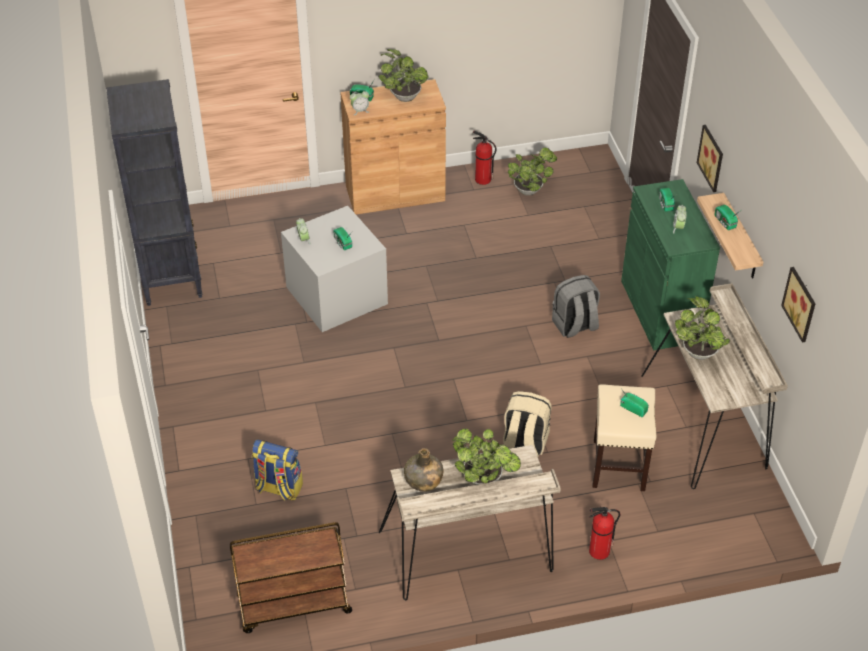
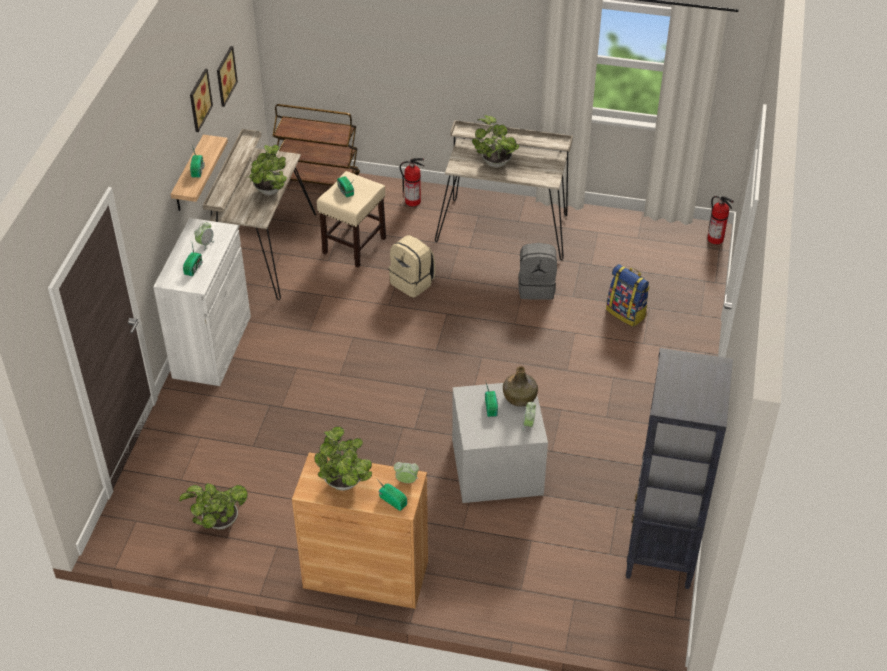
camera: 155 degrees left, 0 degrees up
(293, 605) = (646, 236): brown cart -> brown cart (318, 180)
(423, 480) = (539, 174): green bottle -> green bottle (520, 397)
(482, 179) = (258, 556): fire extinguisher -> fire extinguisher (716, 239)
(574, 326) = (297, 359): grey backpack -> grey backpack (536, 288)
(660, 311) = (212, 346): green cabinet -> white cabinet
(712, 157) = (155, 205): picture -> picture (198, 100)

